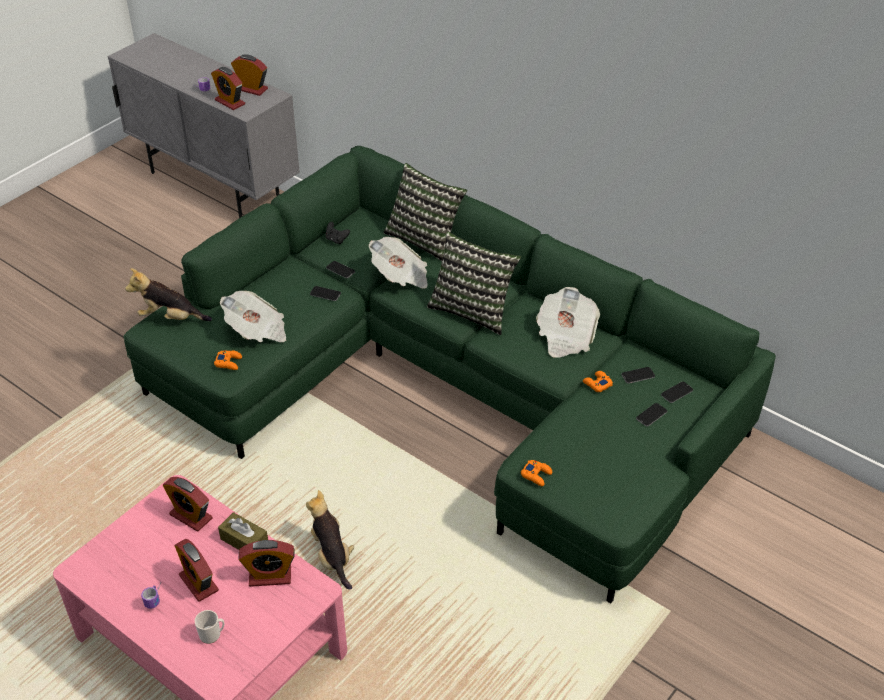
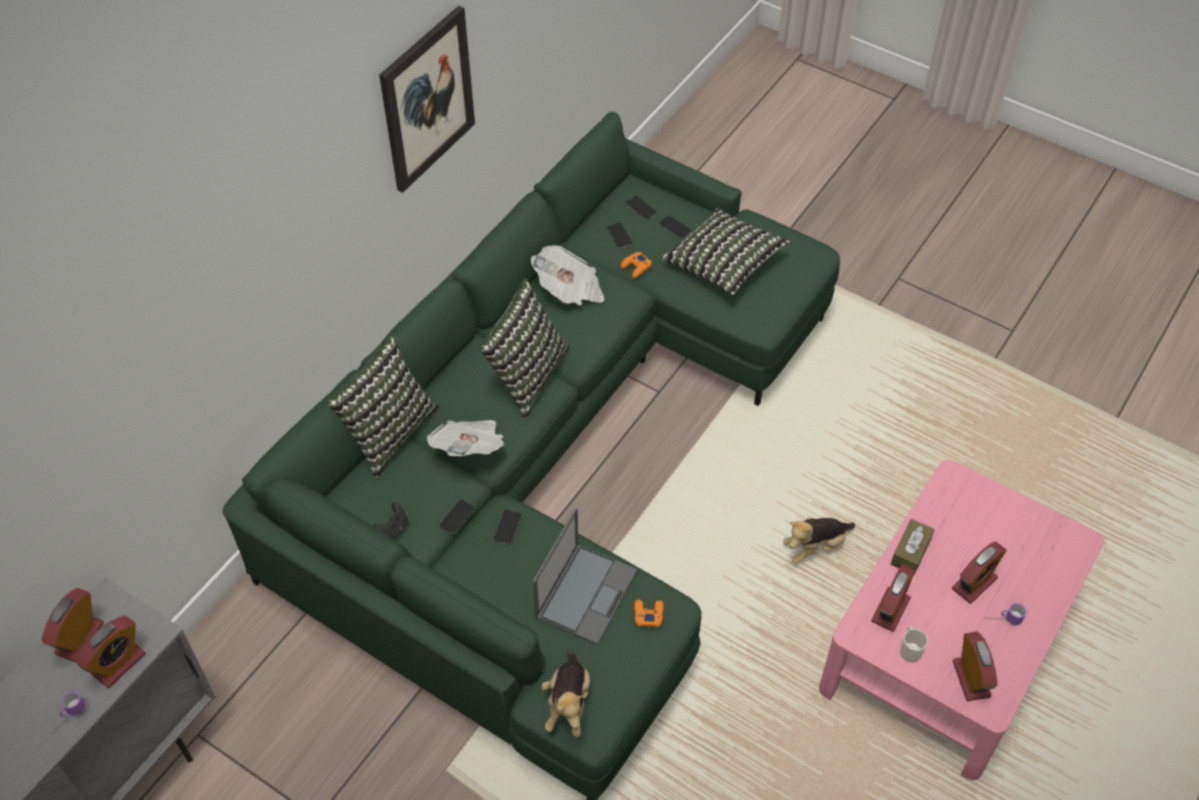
camera: 95 degrees left, 10 degrees up
(212, 634) = (1030, 558): mug -> mug (909, 650)
(257, 331) = (586, 592): newspaper -> laptop
(270, 576) = (948, 521): alarm clock -> alarm clock (971, 679)
(536, 475) = (772, 313): orange game controller -> none
(600, 97) = (427, 99): none -> picture
(602, 445) = (723, 264): none -> pillow

